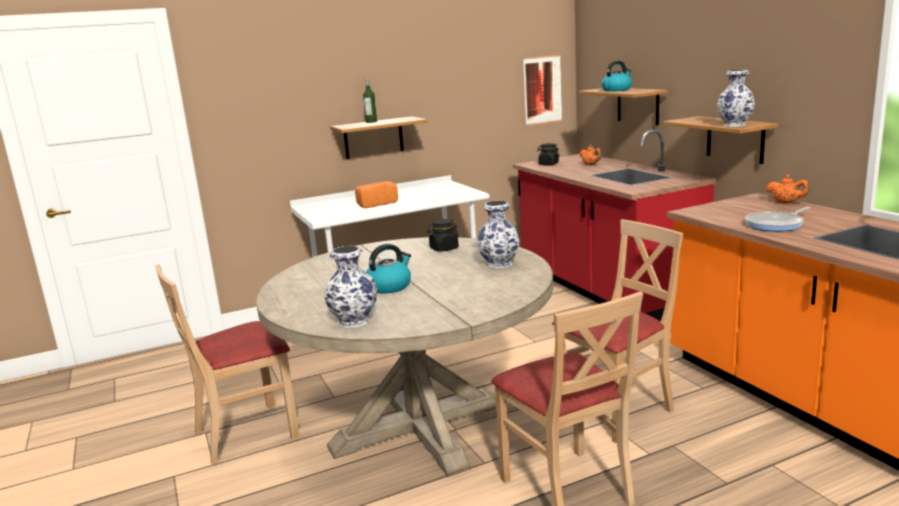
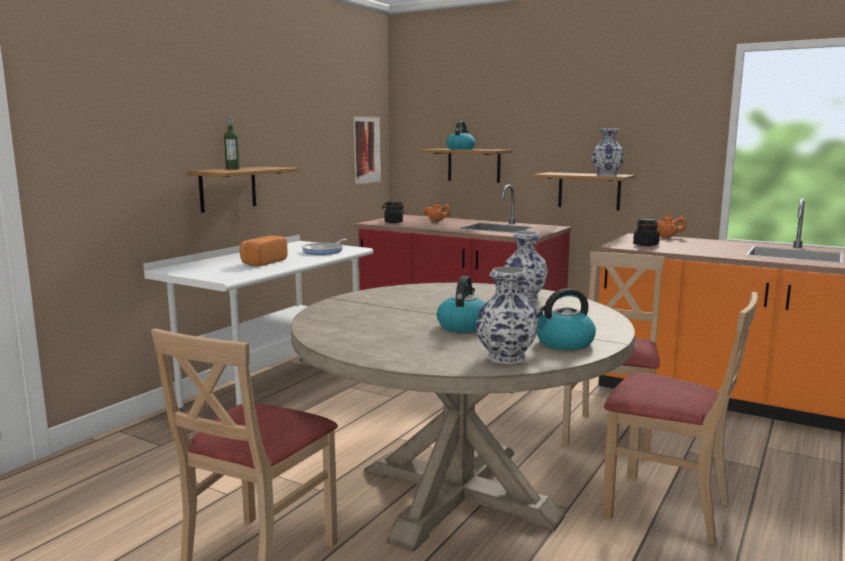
camera: 35 degrees left, 5 degrees down
(422, 316) = (563, 343): none -> kettle
(444, 249) = (437, 292): black jar -> black jar (646, 245)
(776, 224) = (700, 249): frying pan -> frying pan (324, 251)

